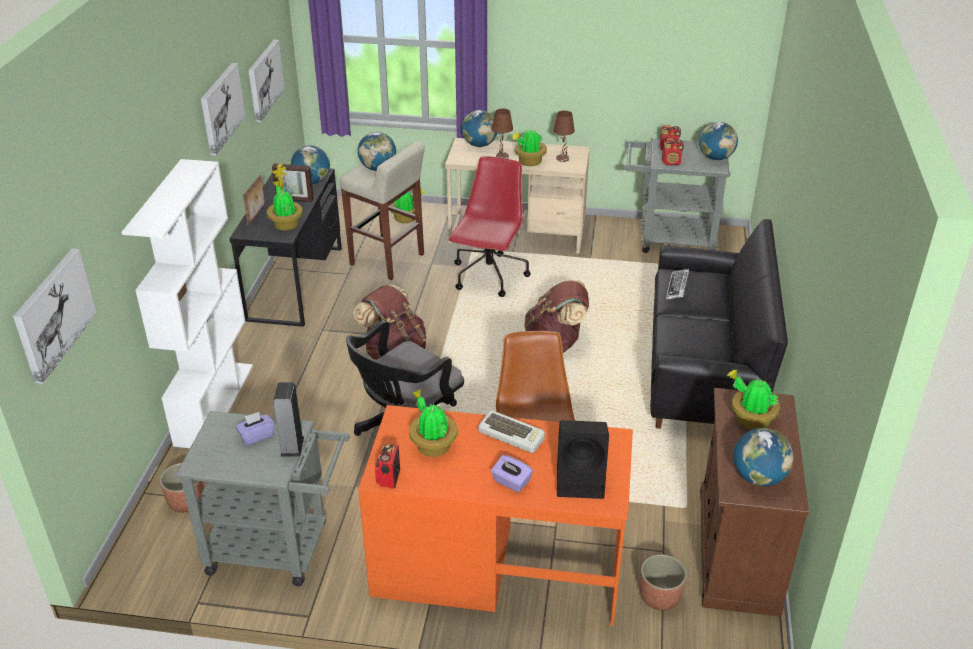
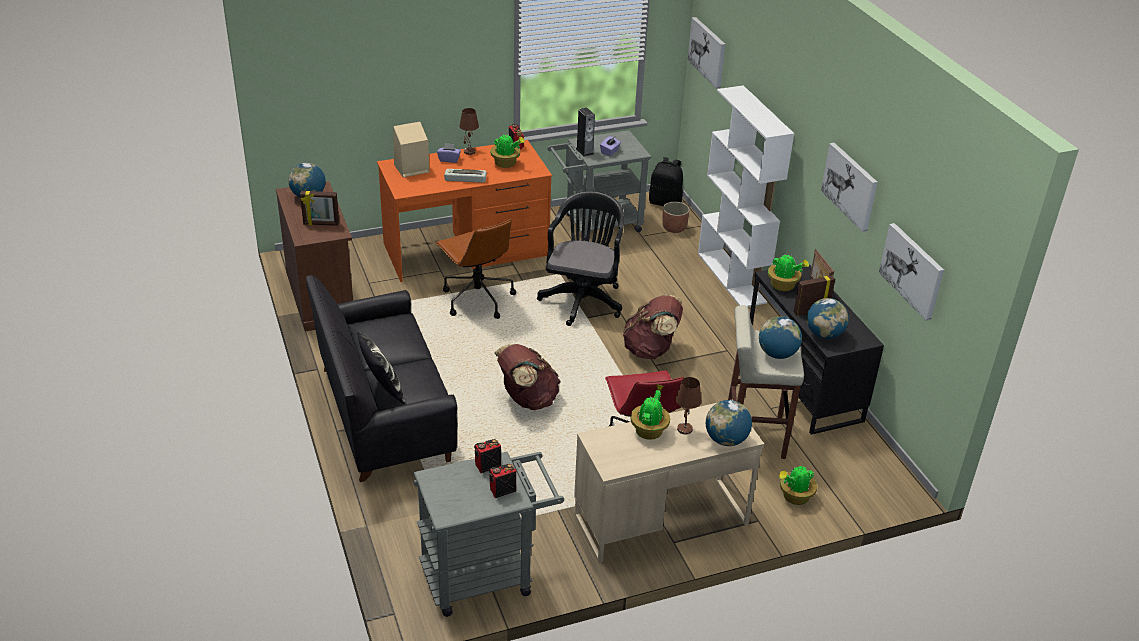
camera: 150 degrees right, 0 degrees up
(140, 555) = (665, 203): none -> black backpack
(563, 159) = (618, 448): brown table lamp -> brown table lamp (469, 151)
(581, 481) = (410, 169): black speaker -> beige speaker
(659, 597) = (362, 261): planter -> none
(677, 287) = (423, 378): keyboard -> none
(716, 158) = (438, 492): globe -> none
(720, 287) = (383, 390): none -> pillow
(750, 420) = (321, 224): potted plant -> picture frame

